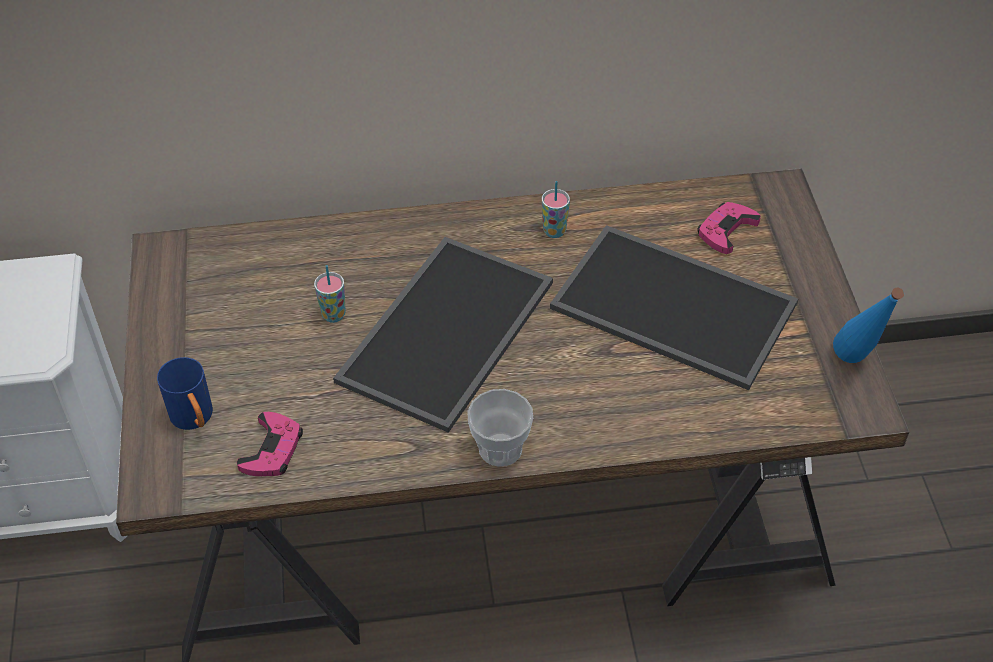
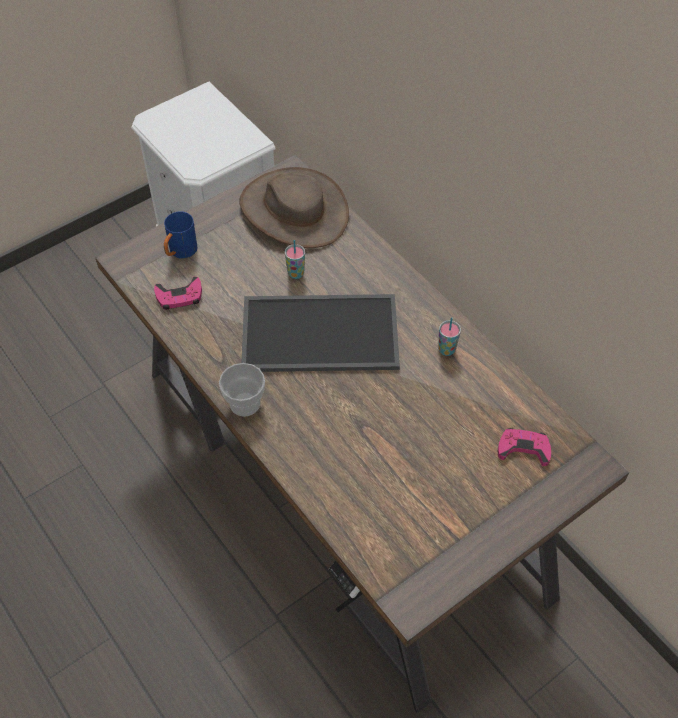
camera: 60 degrees right, 5 degrees up
(227, 273) = (294, 210): none -> brown hat
(677, 304) = (429, 447): tray -> none
(856, 366) = (447, 582): blue bottle -> none

